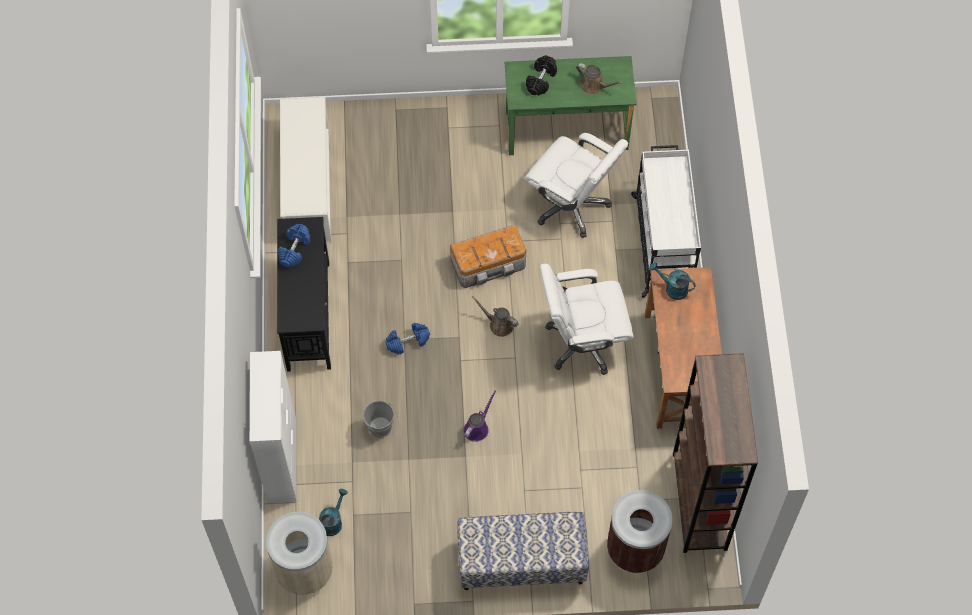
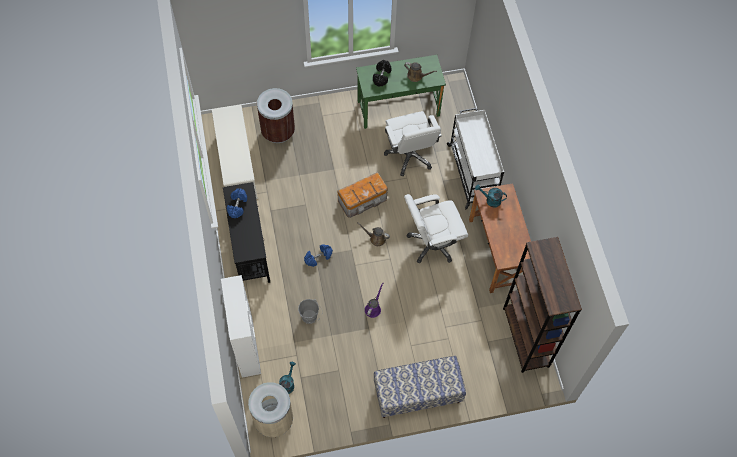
camera: 10 degrees left, 0 degrees up
(572, 205) = (410, 155): white office chair -> white office chair turned 45 degrees clockwise
(635, 548) = (490, 374): brown trash can -> brown trash can (278, 131)

